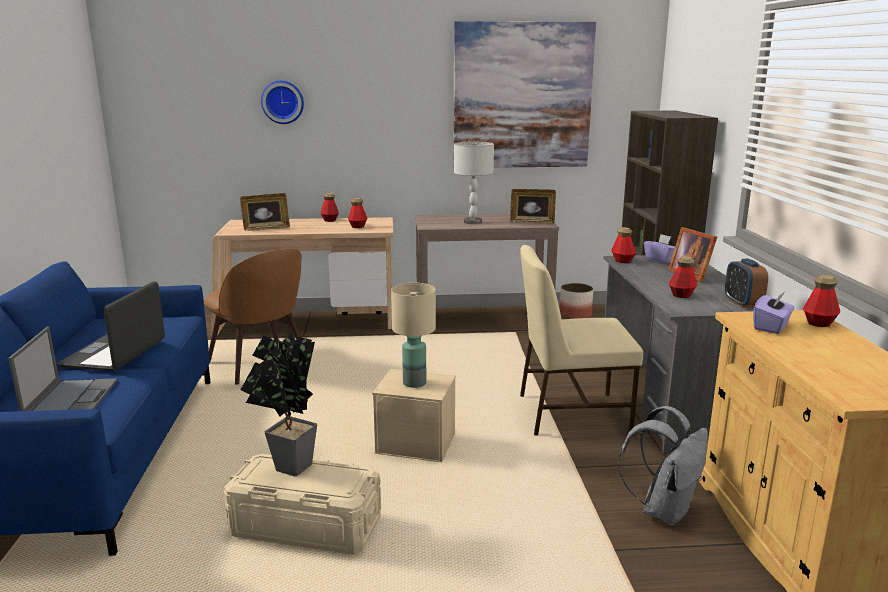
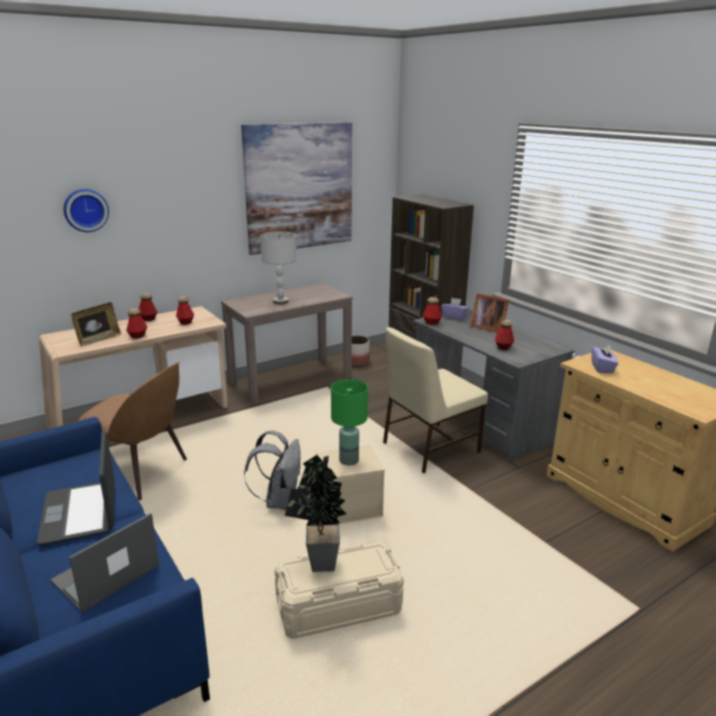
camera: 30 degrees left, 5 degrees up
(71, 399) = (105, 574): laptop -> laptop turned 105 degrees counterclockwise
(414, 383) = (348, 460): beige table lamp -> green table lamp
(532, 222) = (326, 294): picture frame -> none
(664, 510) = (545, 503): grey backpack -> grey backpack (279, 500)
(742, 303) = (544, 347): alarm clock -> none
(819, 323) = (620, 359): bottle -> bottle (137, 336)

